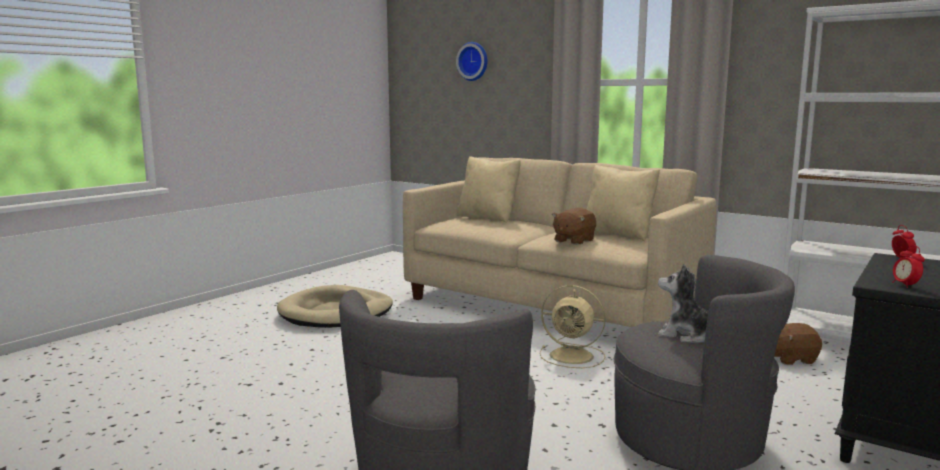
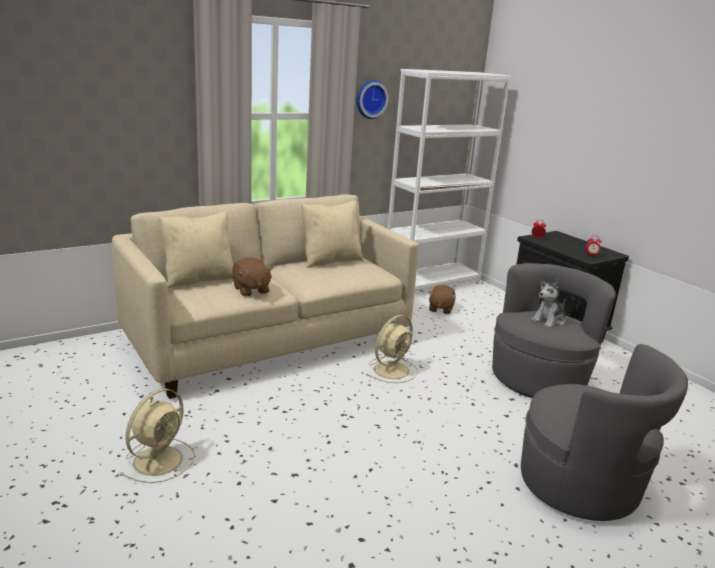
camera: 70 degrees left, 10 degrees up
(336, 312) = (159, 459): beige dog bed -> beige fan
(473, 61) = (64, 87): wall clock -> wall clock (370, 99)
(573, 241) = (334, 278): brown plush toy -> brown plush toy (251, 290)

